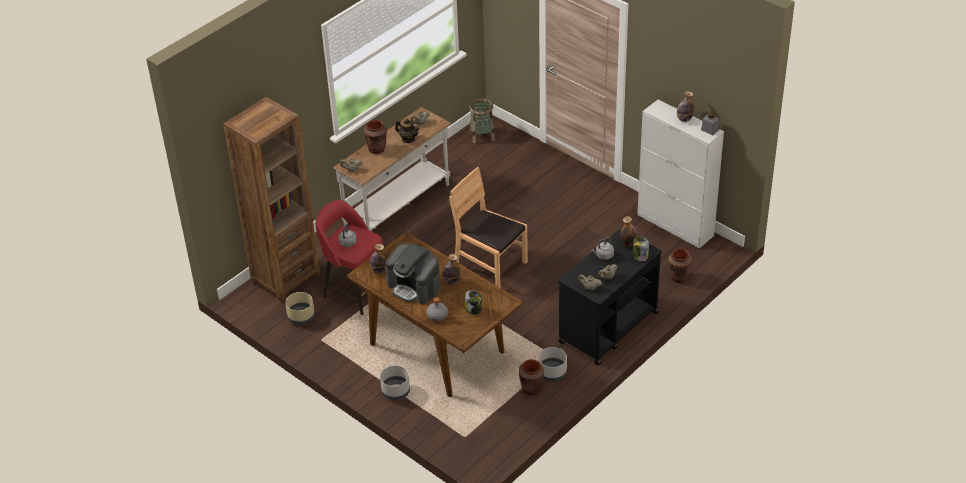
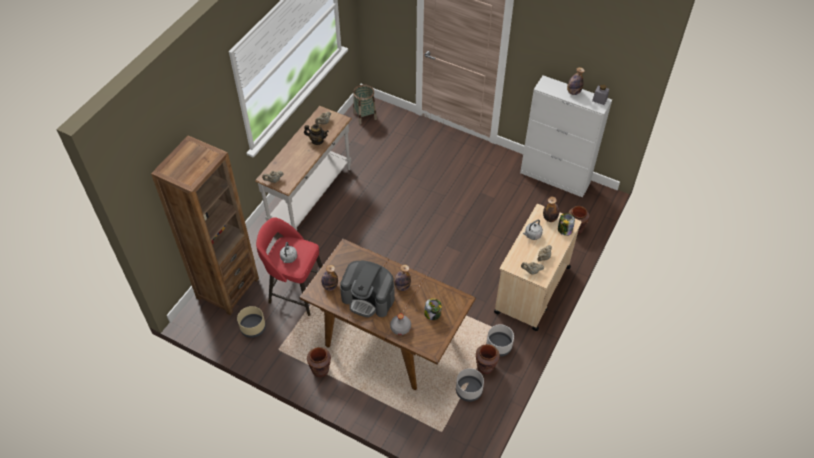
camera: 15 degrees left, 10 degrees up
(377, 149) = (291, 155): brown vase -> brown vase (320, 370)
(396, 391) = (363, 393): grey planter -> grey planter (469, 390)
(490, 265) = (410, 243): brown chair -> none
(608, 327) = (532, 290): black cart -> beige cart

